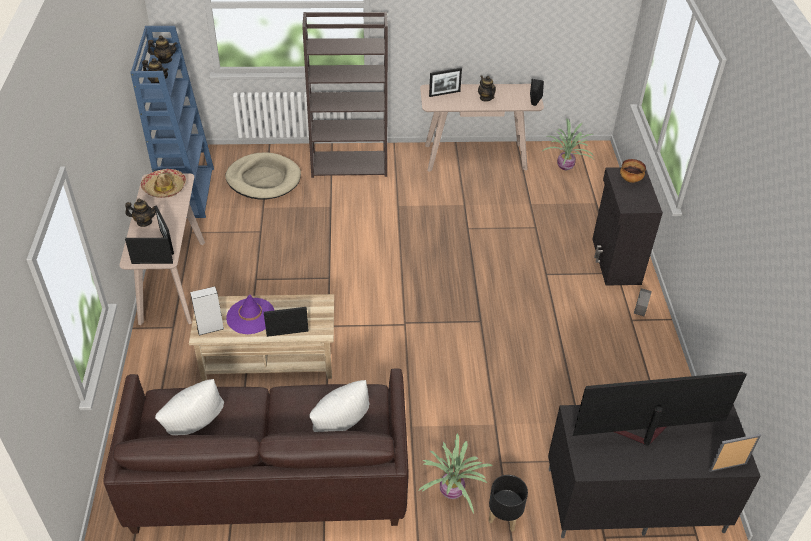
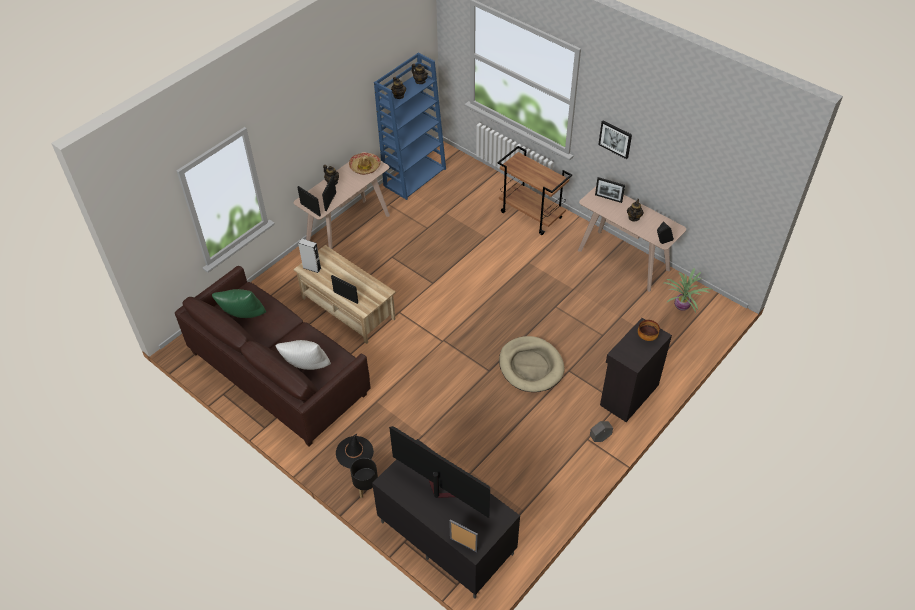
camera: 45 degrees right, 5 degrees up
(196, 430) = (243, 317): white pillow -> green pillow
(250, 316) = (338, 274): purple hat -> none
(263, 179) = (467, 194): beige dog bed -> beige dog bed (531, 366)
(350, 164) = (532, 215): brown bookcase -> brown cart
(431, 22) = (615, 139): none -> picture
(451, 492) = (354, 452): potted plant -> black hat

